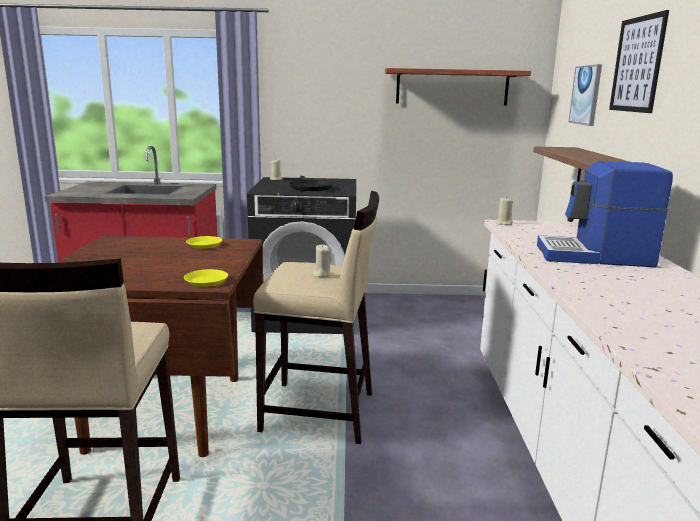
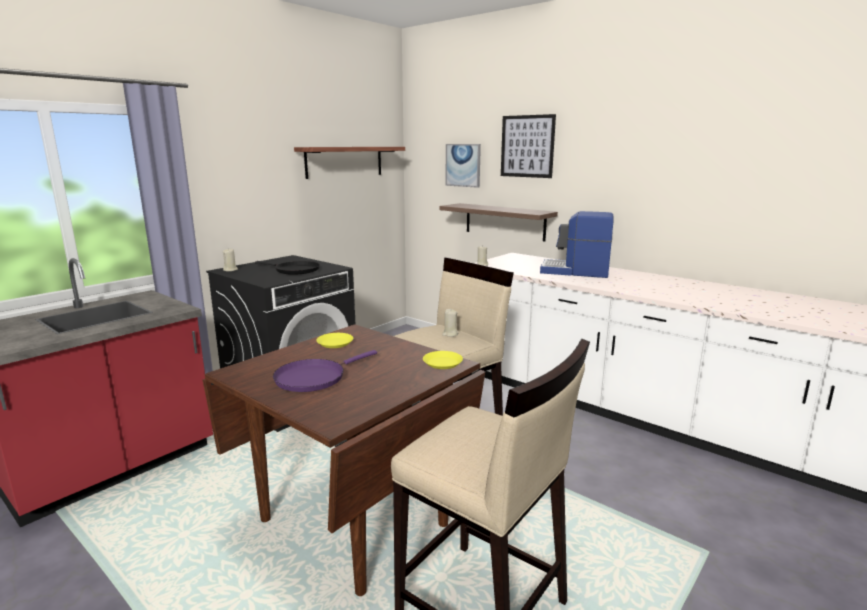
camera: 50 degrees left, 0 degrees up
(122, 257) = (314, 378): none -> purple frying pan
(595, 256) = (575, 271): coffee machine -> coffee machine turned 60 degrees clockwise

